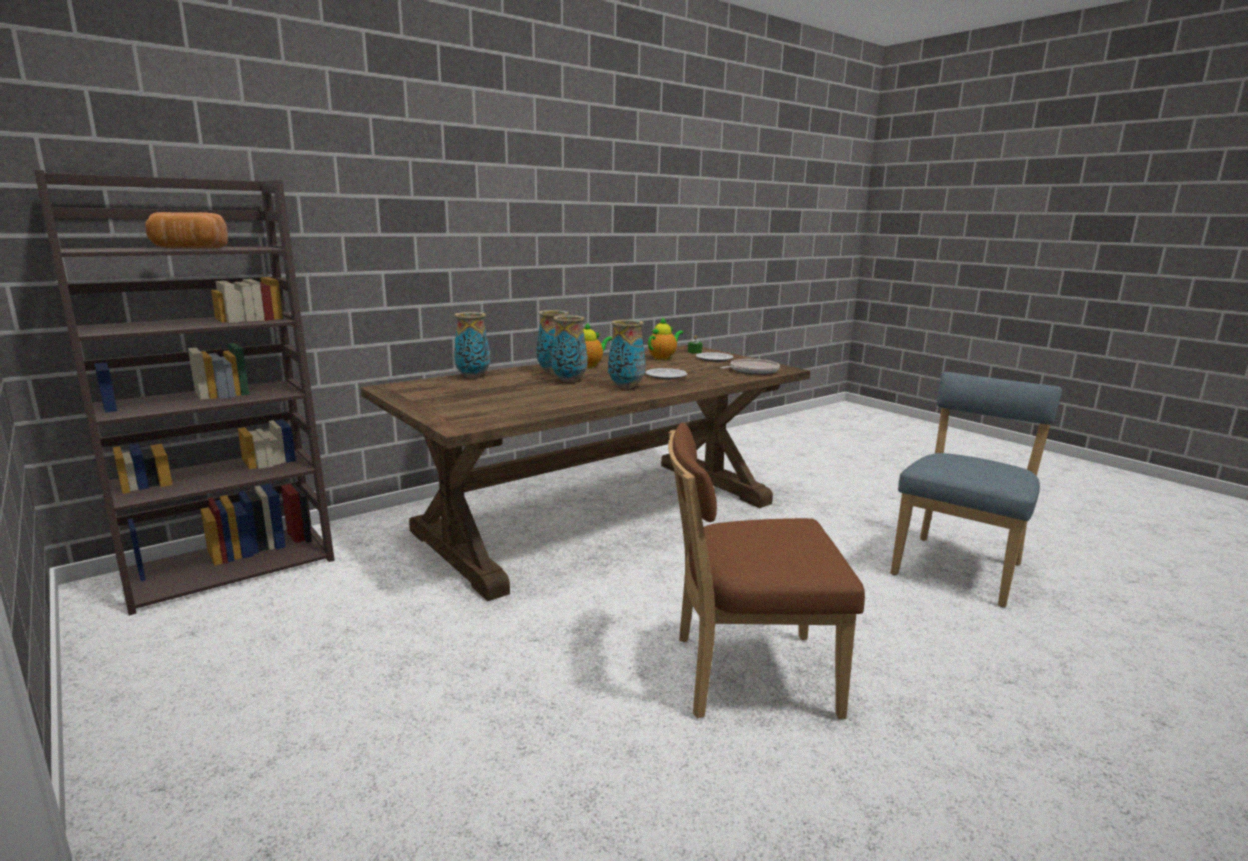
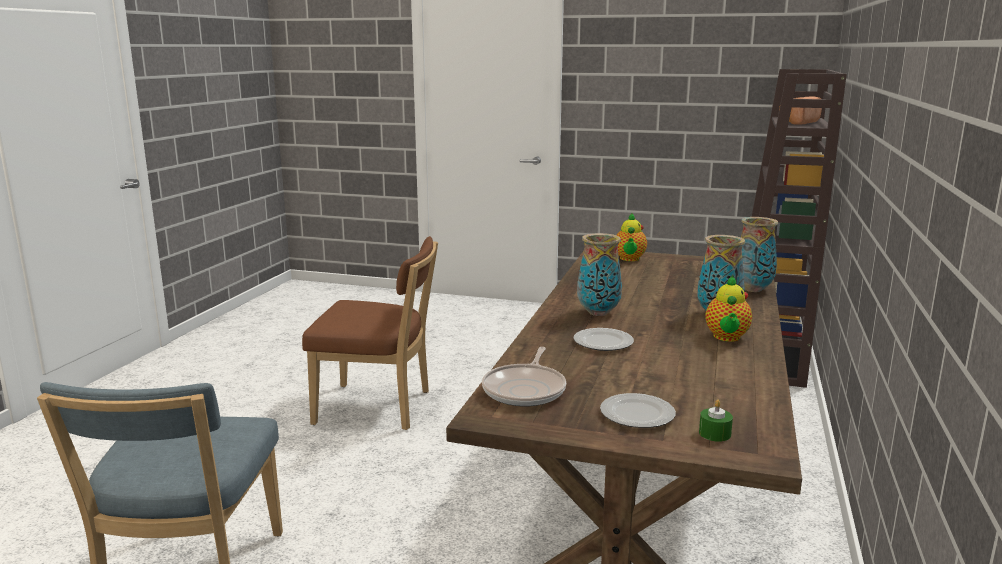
camera: 145 degrees right, 0 degrees up
(569, 380) = (667, 307): vase -> none
(663, 357) = (706, 390): teapot -> teapot (629, 259)
(745, 675) = (379, 408): brown chair -> brown chair turned 45 degrees clockwise

